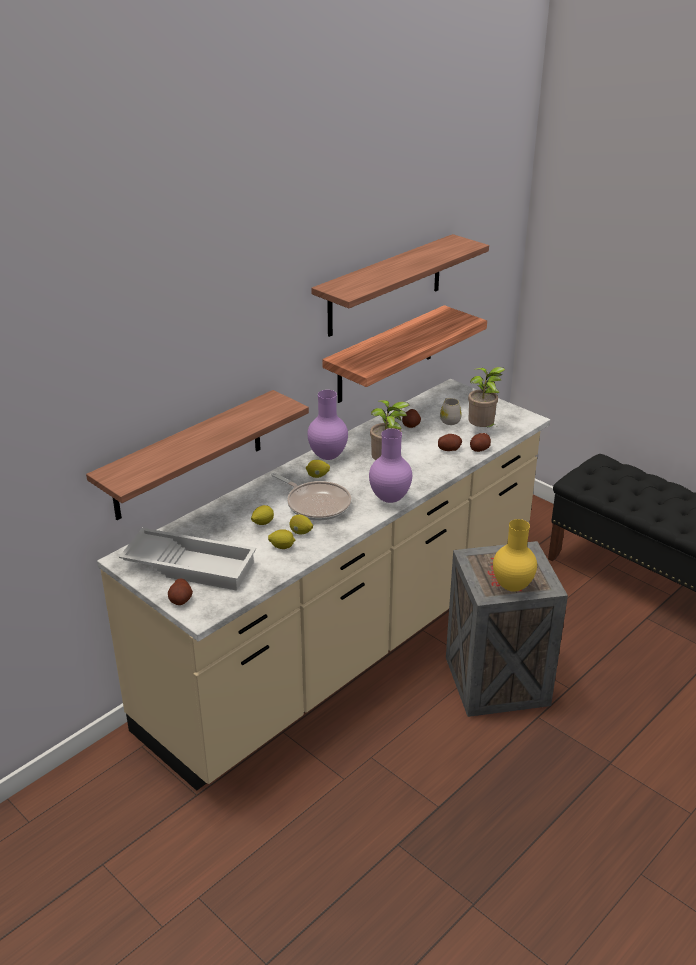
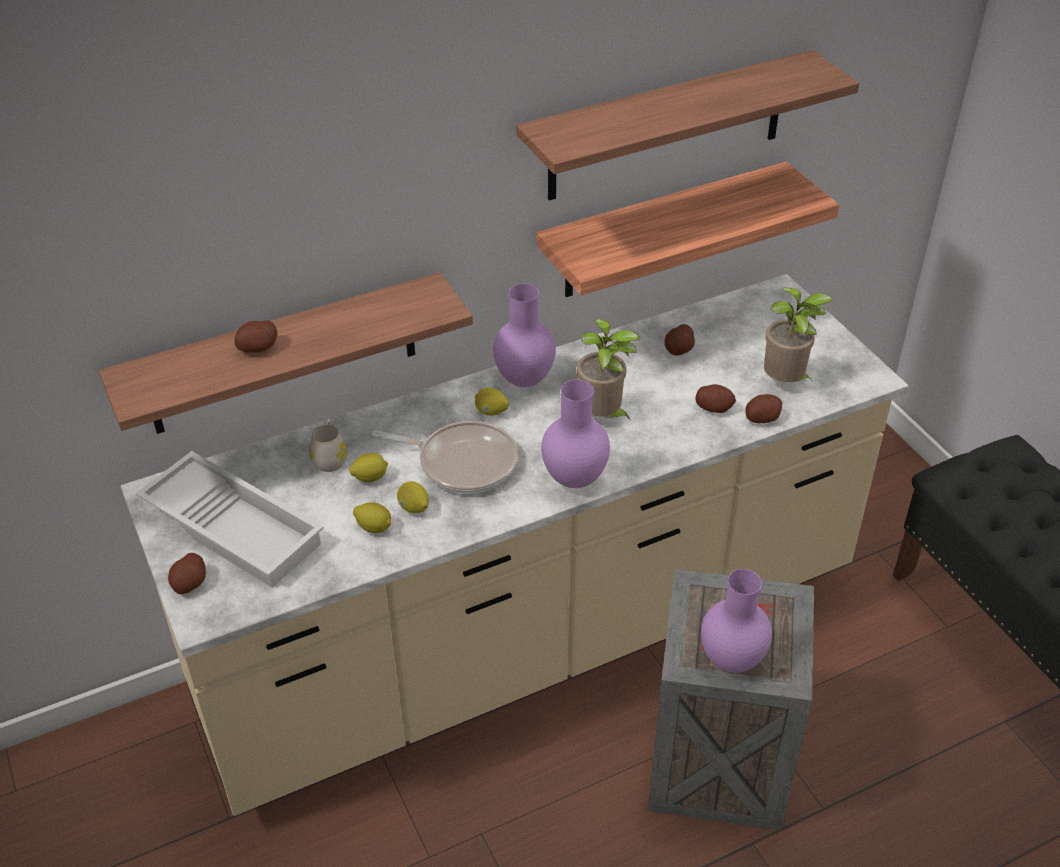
camera: 20 degrees right, 10 degrees up
(185, 444) = (258, 348): none -> potato
(316, 504) = (462, 462): frying pan -> frying pan turned 45 degrees counterclockwise
(449, 419) = (743, 351): white mug -> white mug (330, 458)
(513, 587) = (733, 661): yellow vase -> purple vase

